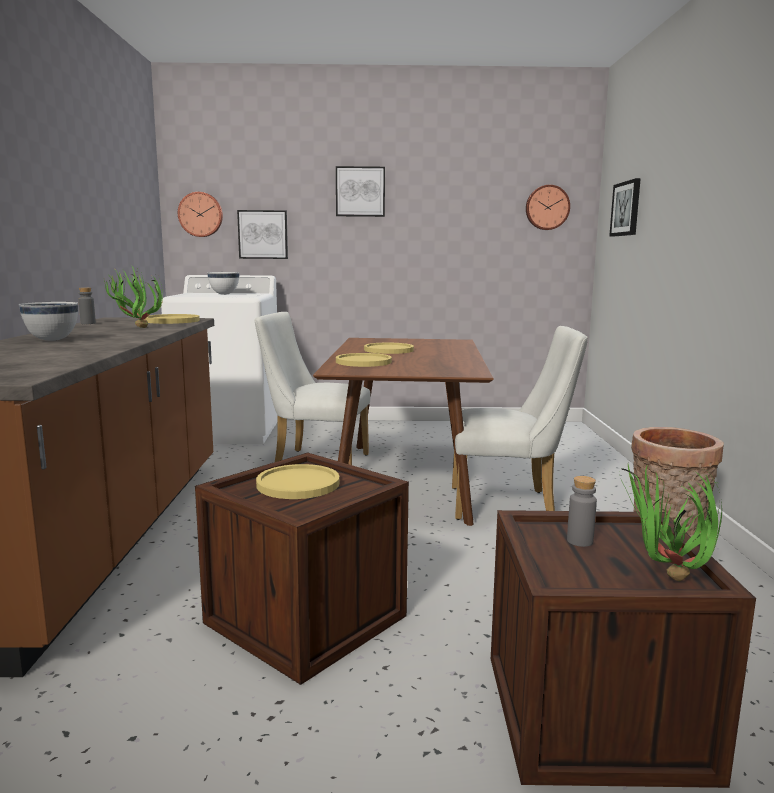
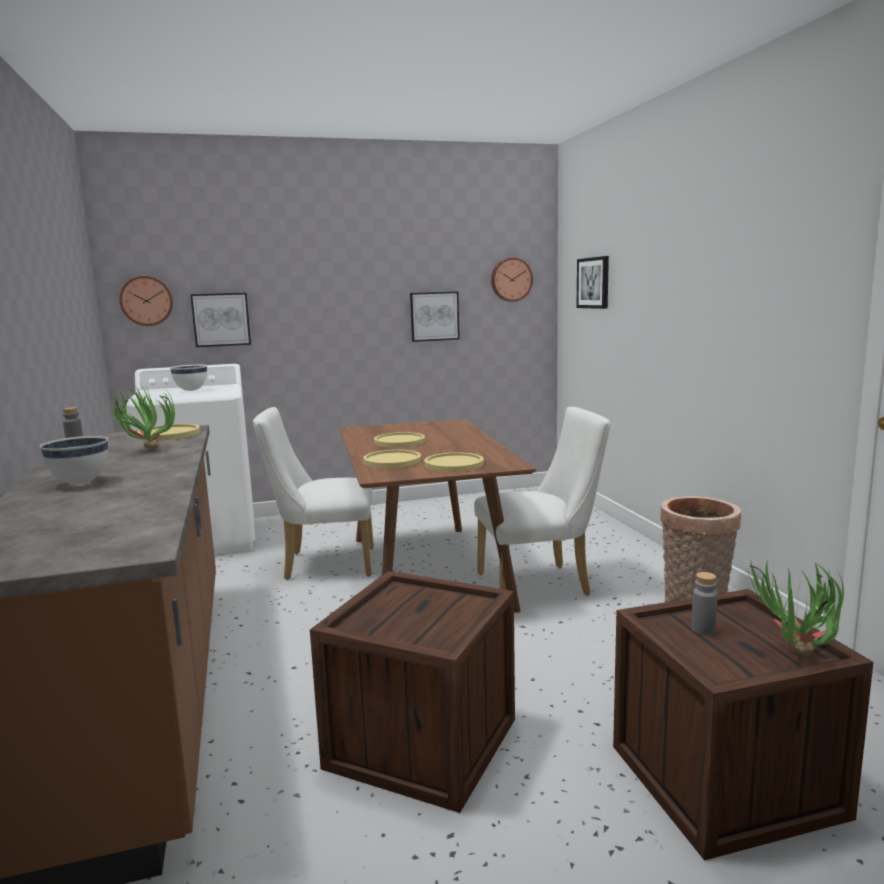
camera: 15 degrees left, 0 degrees up
(298, 484) = (407, 609): yellow plate -> yellow plate (454, 464)
(360, 191) = (325, 270): picture -> picture (434, 316)

